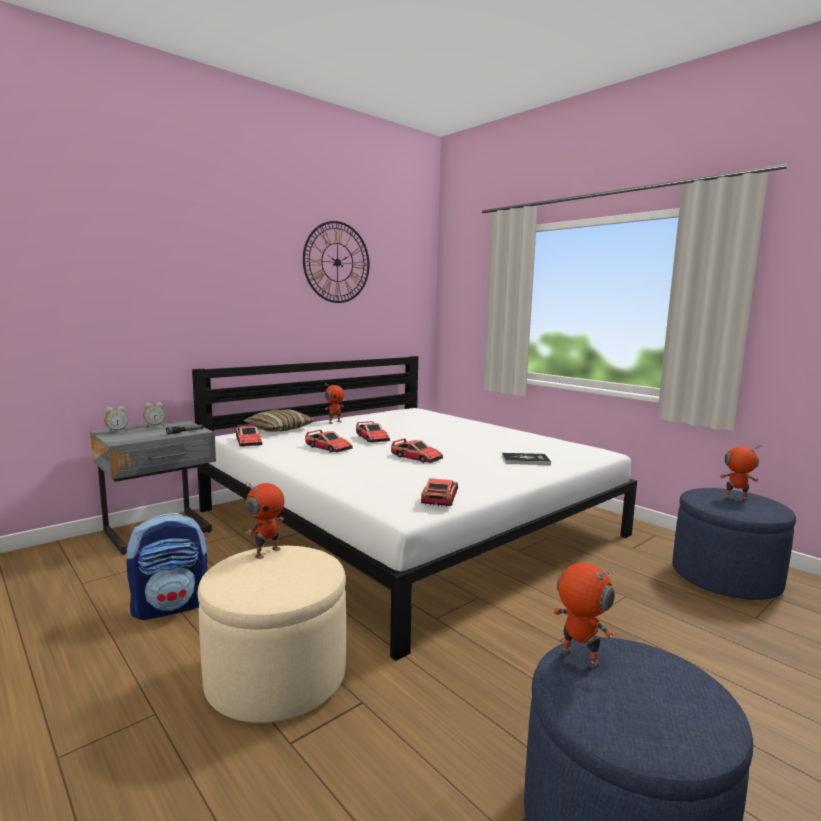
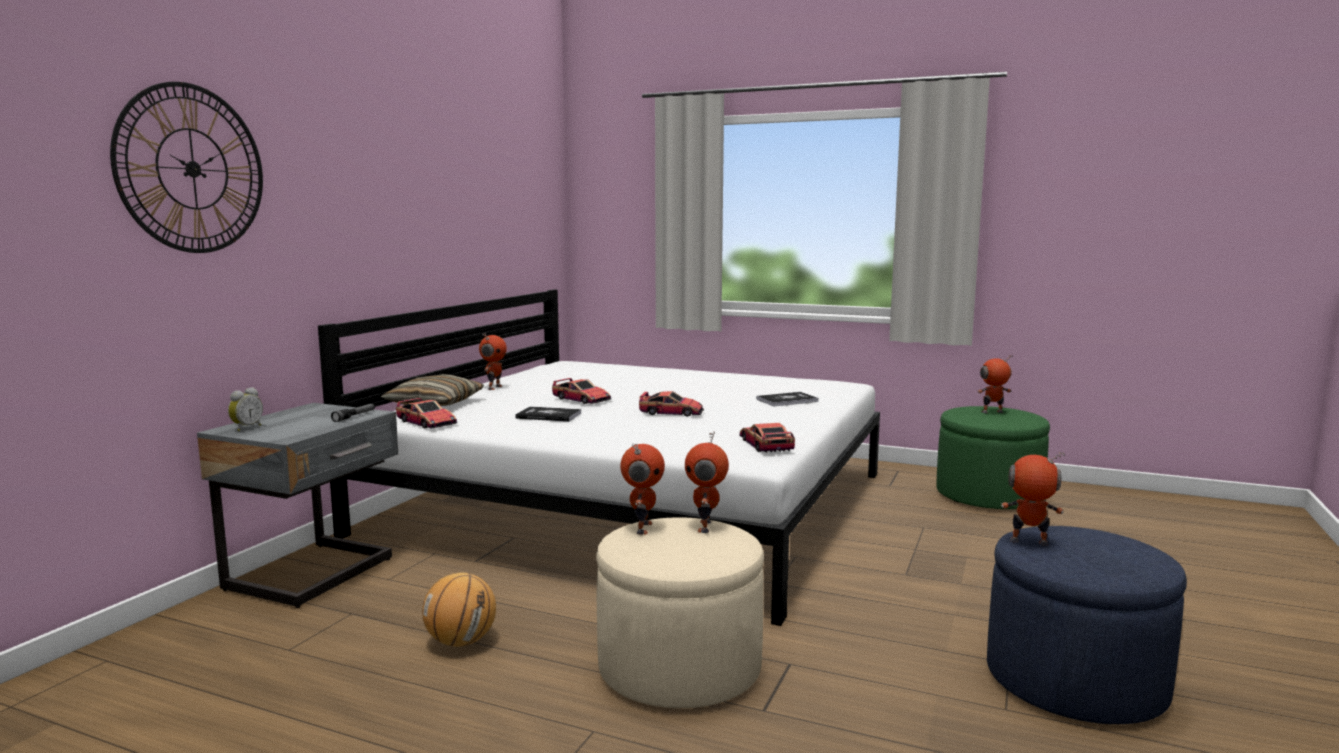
camera: 25 degrees left, 0 degrees up
(154, 426) = (287, 415): alarm clock -> none
(172, 606) = (461, 642): backpack -> basketball
(312, 562) = (706, 526): none -> toy robot
(329, 447) = (548, 416): toy car -> book
(337, 262) = (465, 161): wall clock -> wall clock (192, 169)
(725, 577) = (988, 495): blue ottoman -> green ottoman

